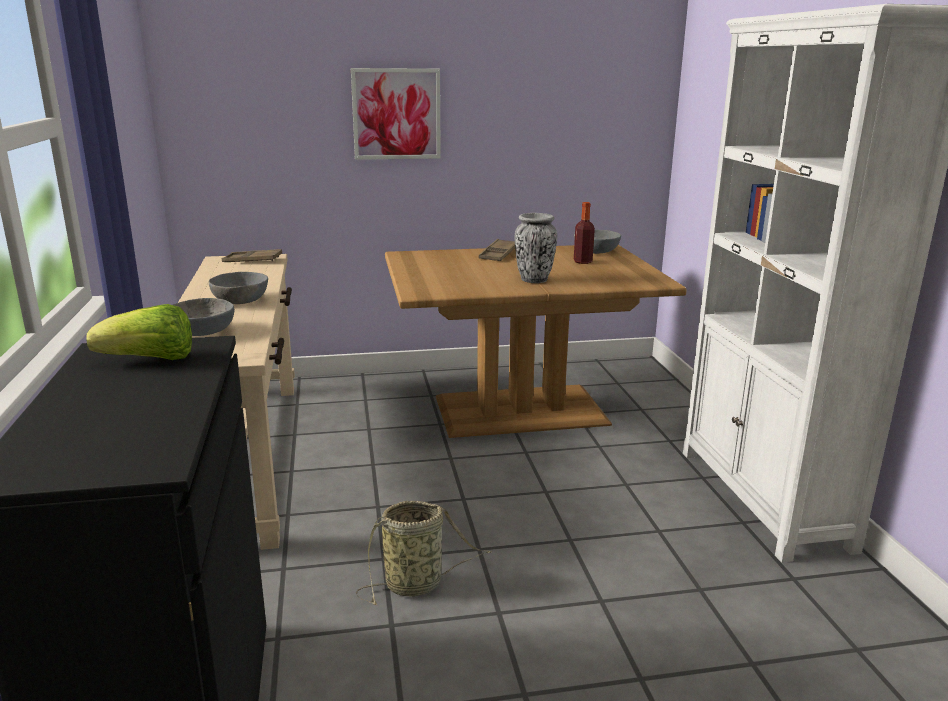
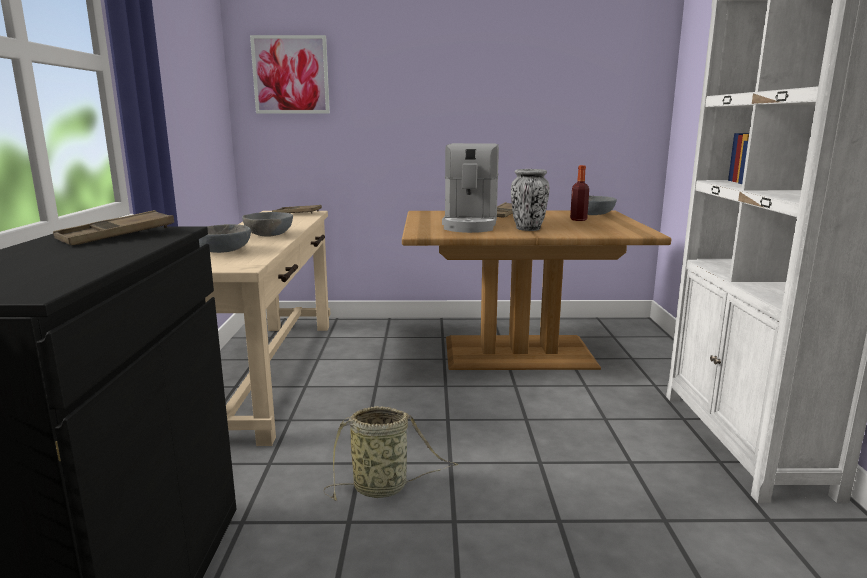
camera: 10 degrees right, 5 degrees down
(151, 360) = (117, 236): lettuce -> brown tray
(396, 114) = (423, 96): picture -> picture (291, 75)
(468, 275) = (470, 224): none -> coffee machine

